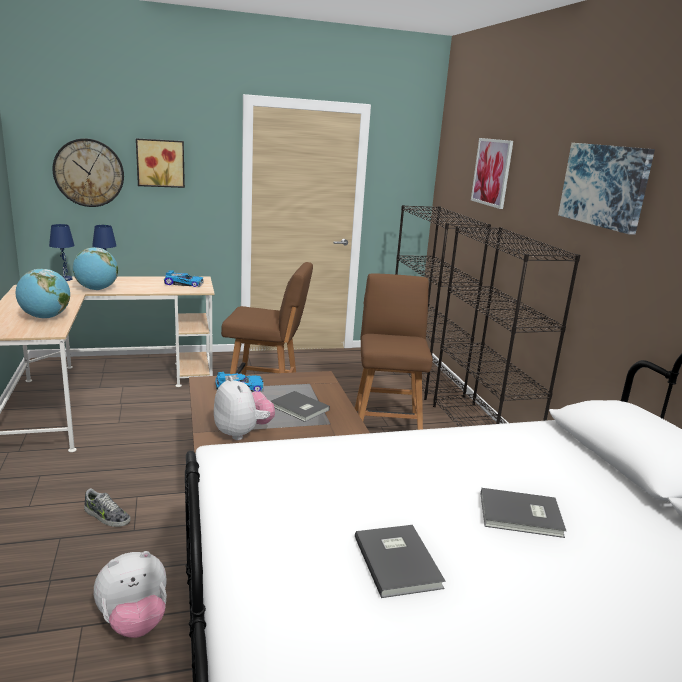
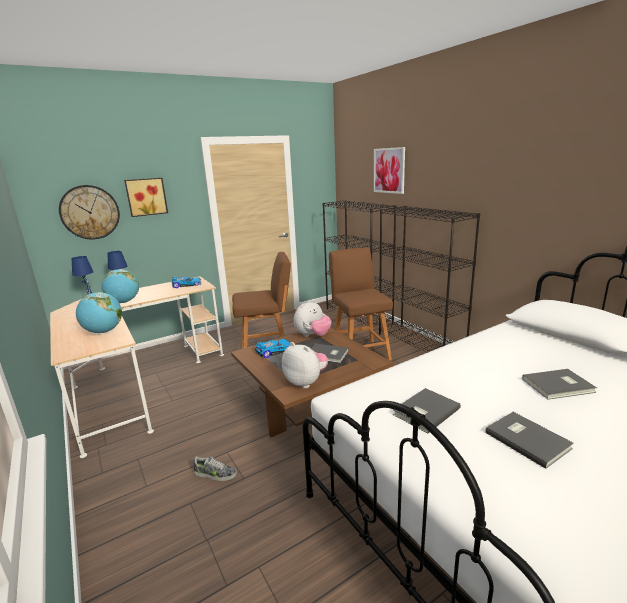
camera: 15 degrees left, 0 degrees up
(134, 622) = (296, 548): plush toy -> plush toy (312, 335)
(309, 494) = (424, 411): none -> grey book
(605, 185) = (493, 165): picture -> none

